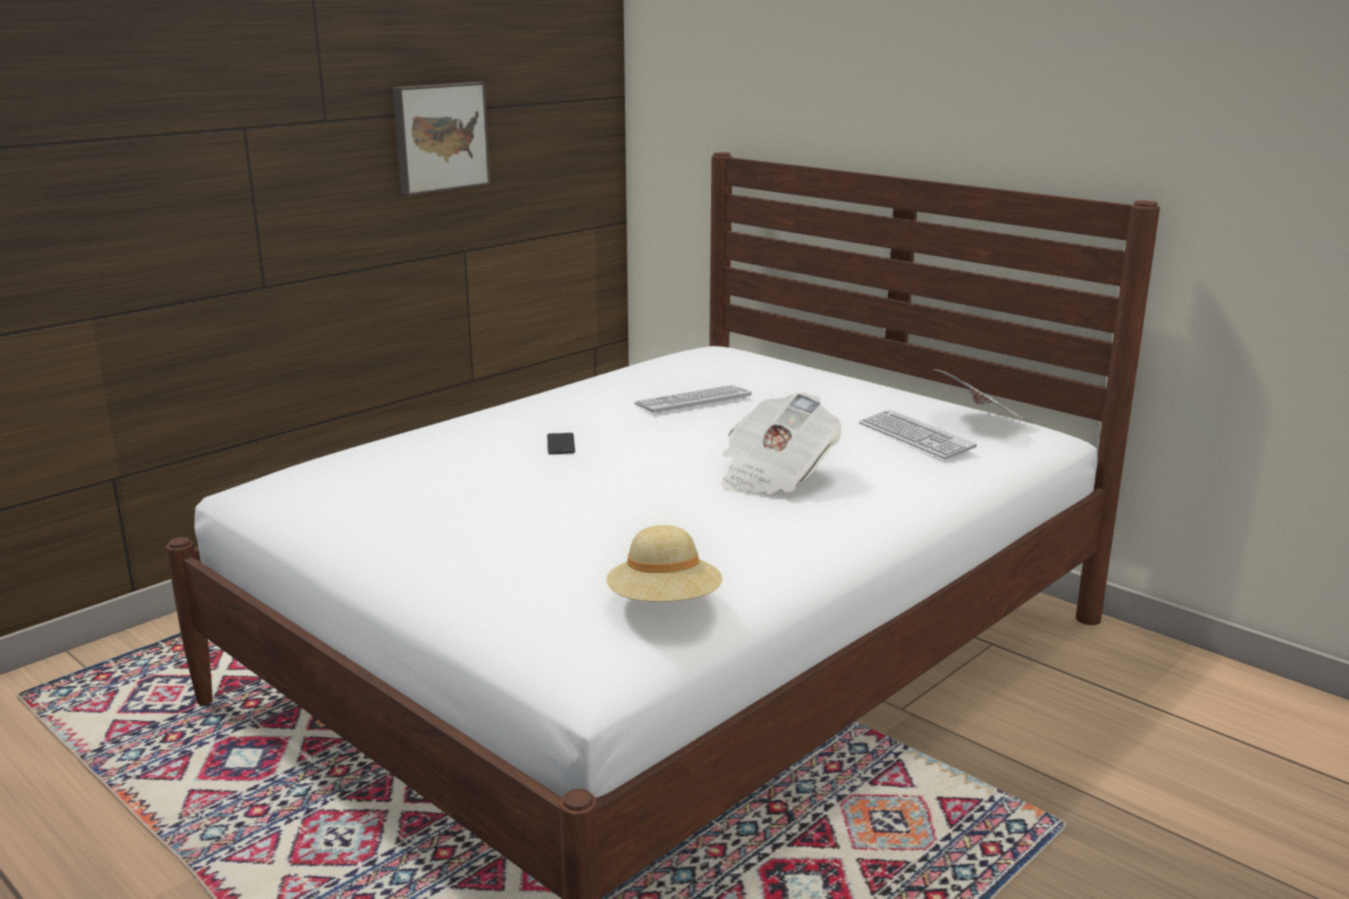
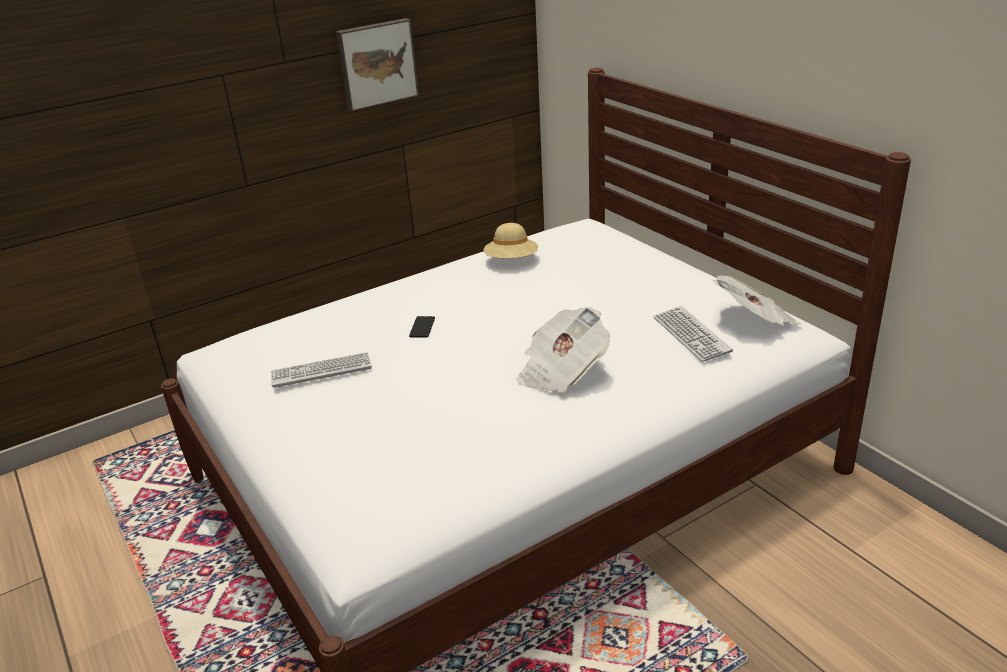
camera: 15 degrees right, 10 degrees up
(664, 605) = (424, 497): beige hat -> beige hat (511, 261)
(693, 401) = (538, 286): keyboard -> keyboard (321, 371)

